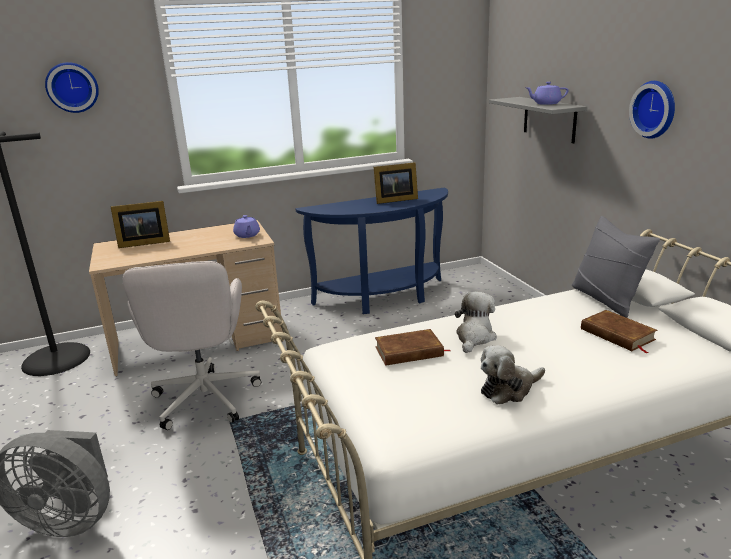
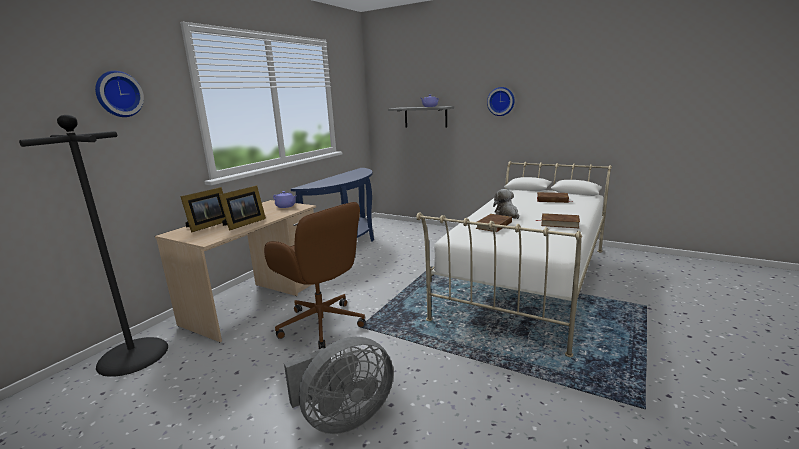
camera: 40 degrees left, 5 degrees down
(205, 399) = (321, 324): white office chair -> brown office chair
(394, 200) = (347, 175): picture frame -> picture frame (243, 224)
(509, 389) = (559, 223): plush toy -> brown book
(606, 299) = (522, 192): grey pillow -> none

